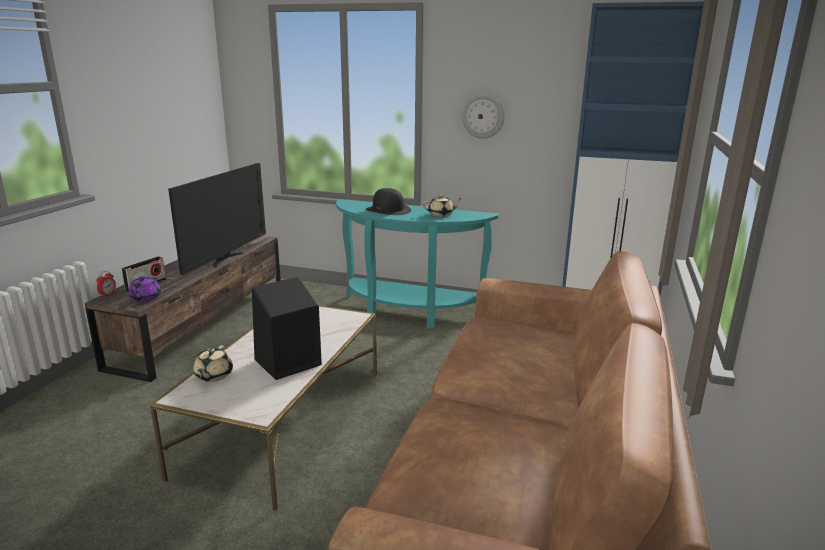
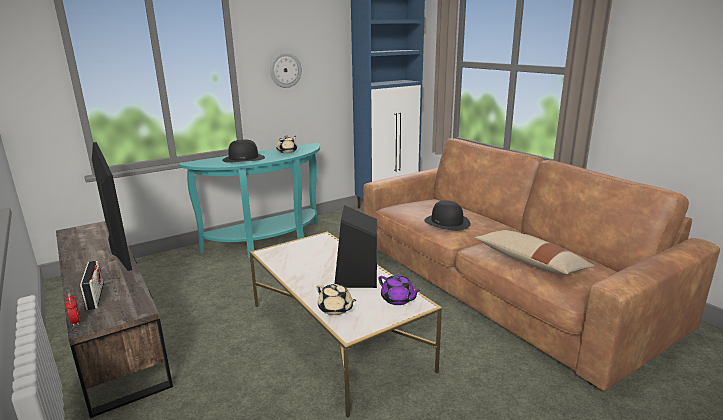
camera: 50 degrees left, 0 degrees up
(145, 298) = (131, 303): purple teapot -> purple teapot (398, 299)
(443, 453) = (530, 262): none -> beige pillow
(487, 361) = (447, 222): none -> black hat

